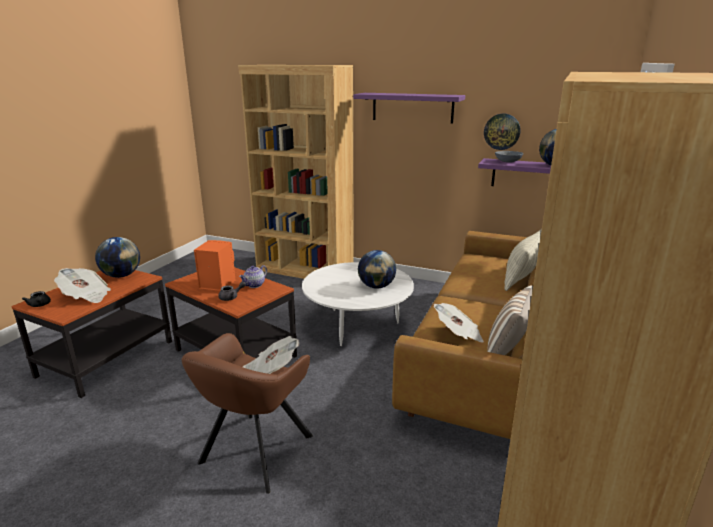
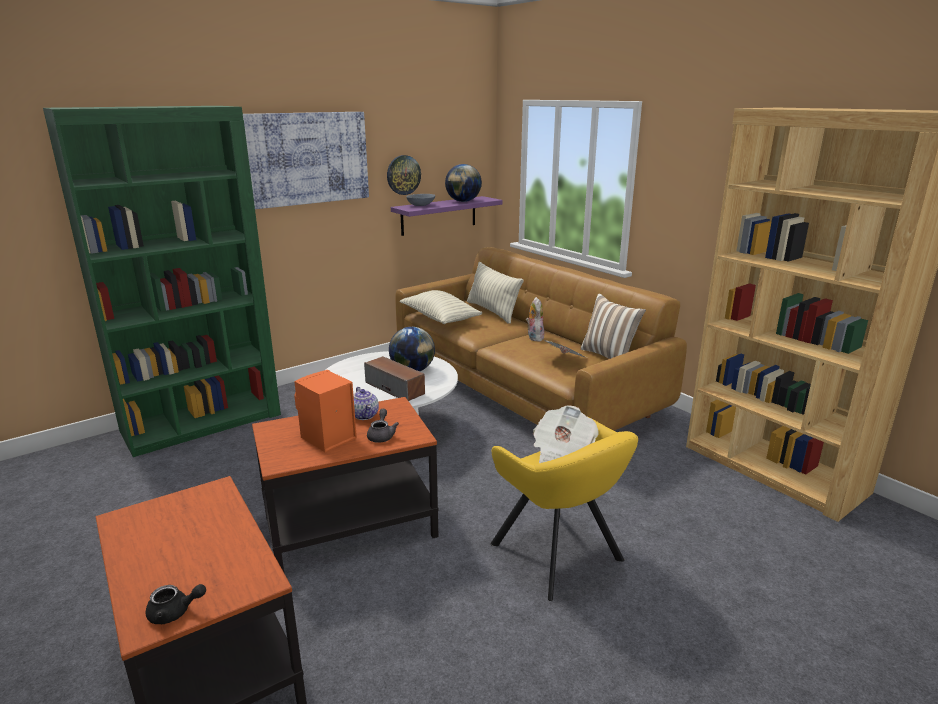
camera: 60 degrees left, 0 degrees up
(86, 296) = (208, 555): newspaper -> none
(121, 275) = (166, 512): globe -> none
(253, 453) = (559, 556): brown armchair -> yellow armchair
(305, 270) = (203, 423): brown bookcase -> green bookcase
(341, 290) = (395, 388): none -> speaker
(412, 107) = (305, 158): purple shelf -> picture
(469, 264) = (440, 318): none -> pillow
(492, 308) = (534, 337): none -> plush toy

